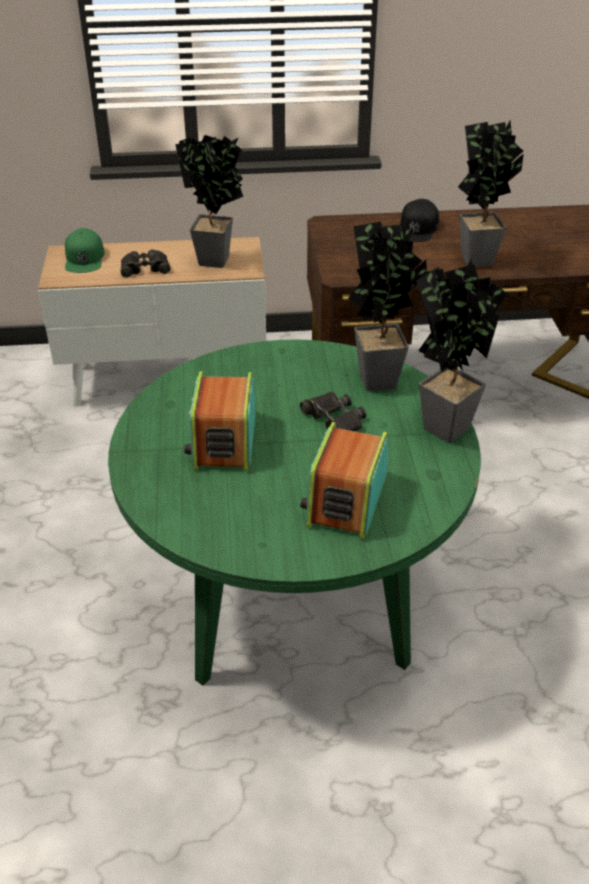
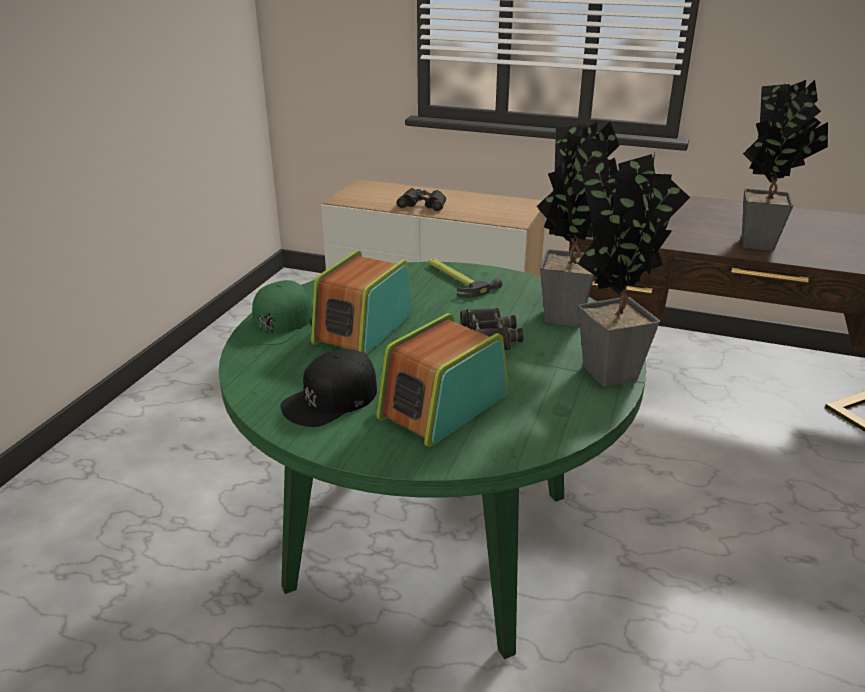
camera: 25 degrees right, 10 degrees down
(84, 258) = (378, 190): green cap -> green cap (278, 324)
(218, 263) = (491, 211): potted plant -> none
(262, 363) = (456, 279): none -> hammer
(417, 228) = (706, 210): black cap -> black cap (331, 399)

